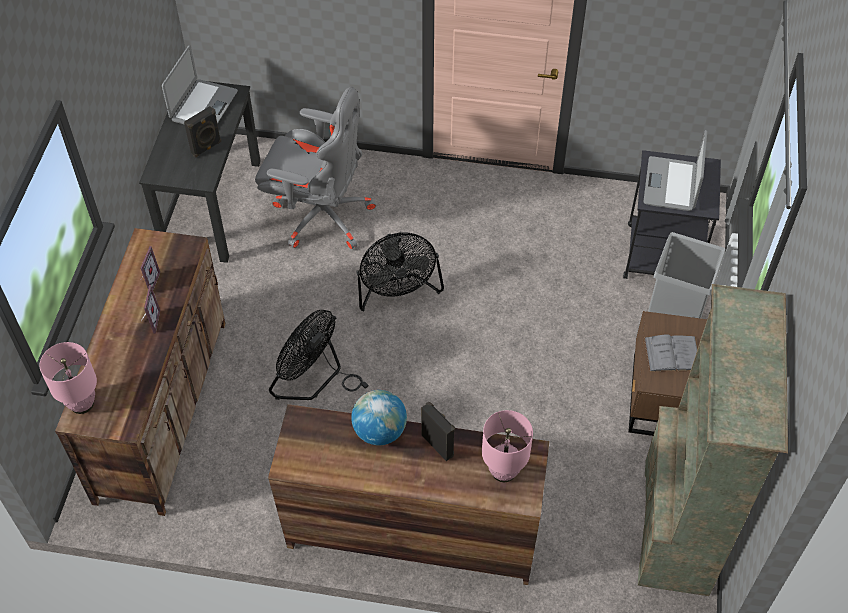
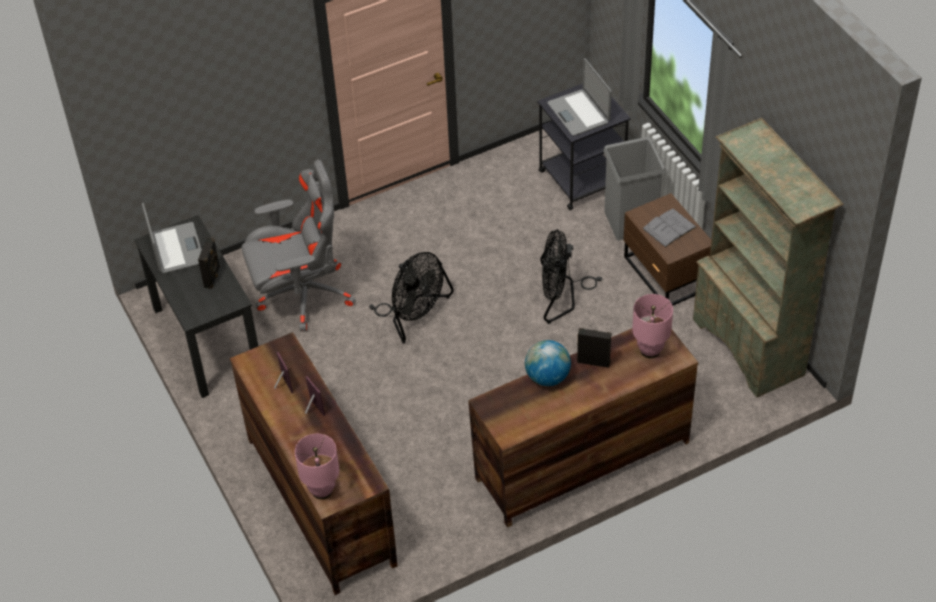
camera: 35 degrees left, 5 degrees down
(318, 376) = (416, 406): black fan -> black fan (562, 293)

